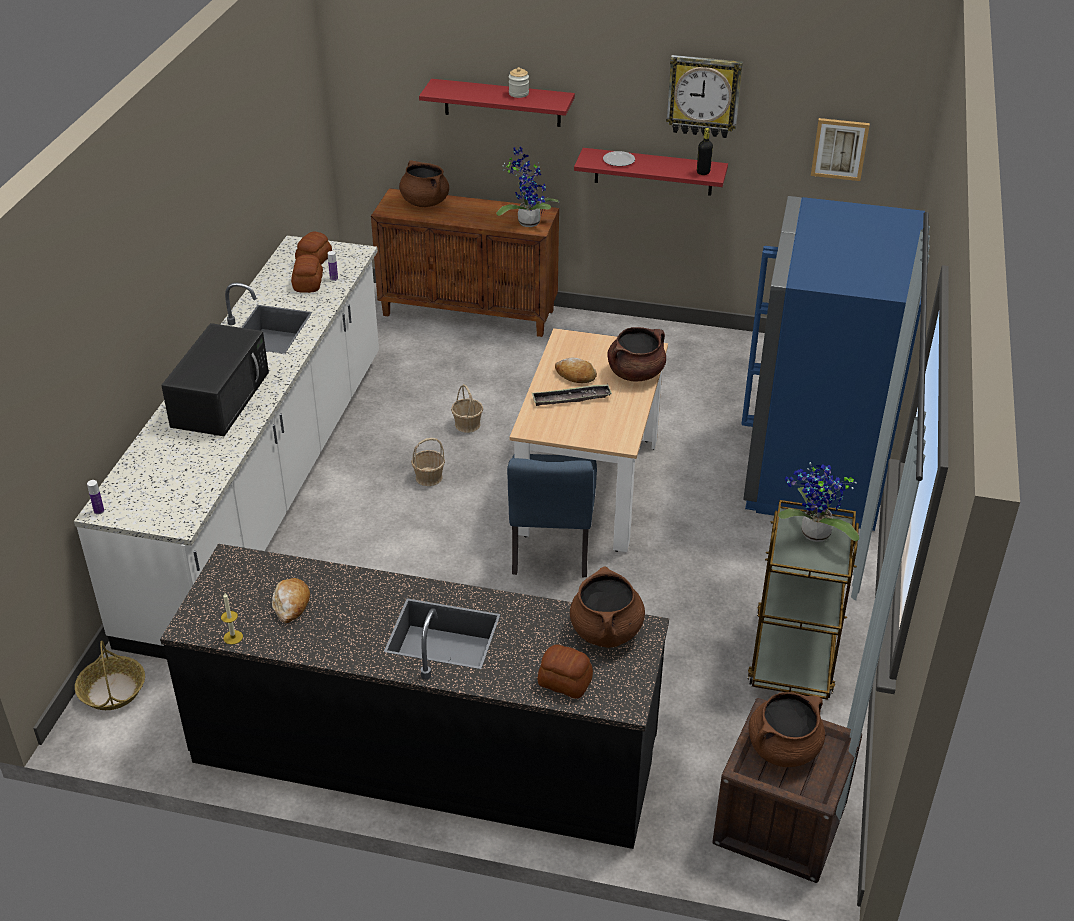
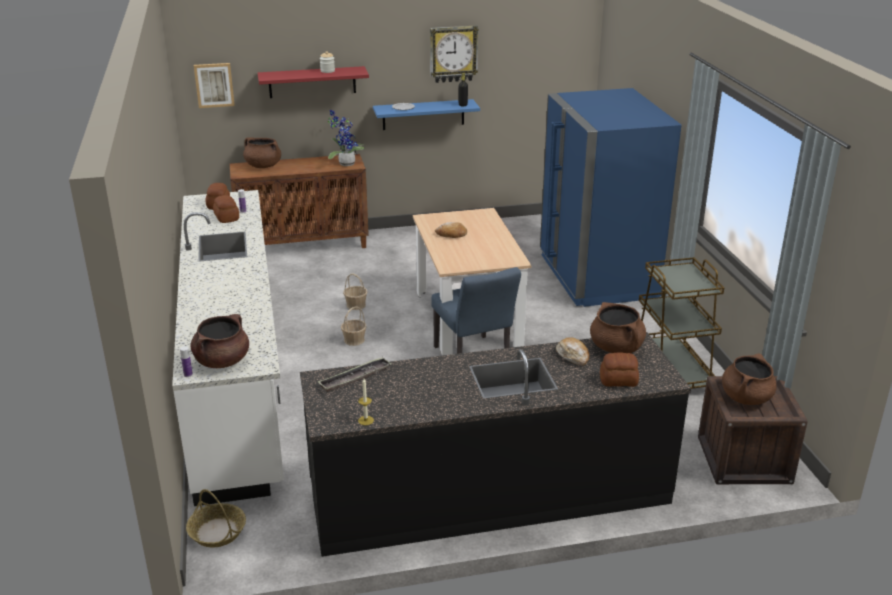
camera: 25 degrees left, 10 degrees down
(221, 398) = (222, 290): black microwave -> none
(291, 604) = (390, 391): bread -> bread (573, 356)
(571, 398) = (461, 246): tray -> tray (355, 378)
(636, 373) = (489, 226): brown cooking pot -> brown cooking pot (222, 361)
(653, 172) = (423, 114): red shelf -> blue shelf
(813, 535) = (679, 276): potted plant -> none
(839, 148) = (543, 76): picture -> picture (214, 85)

